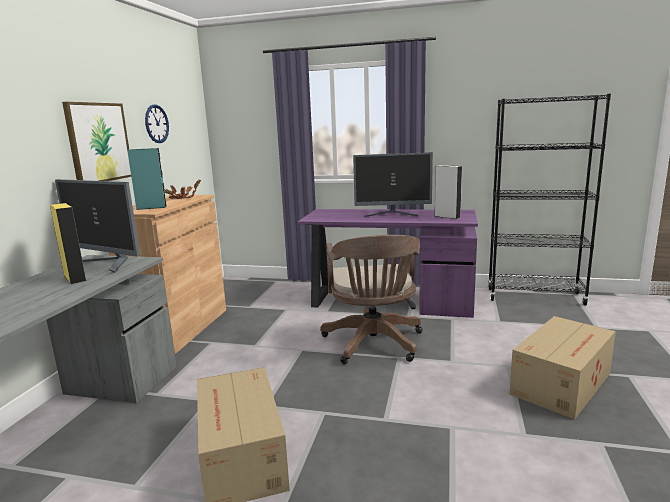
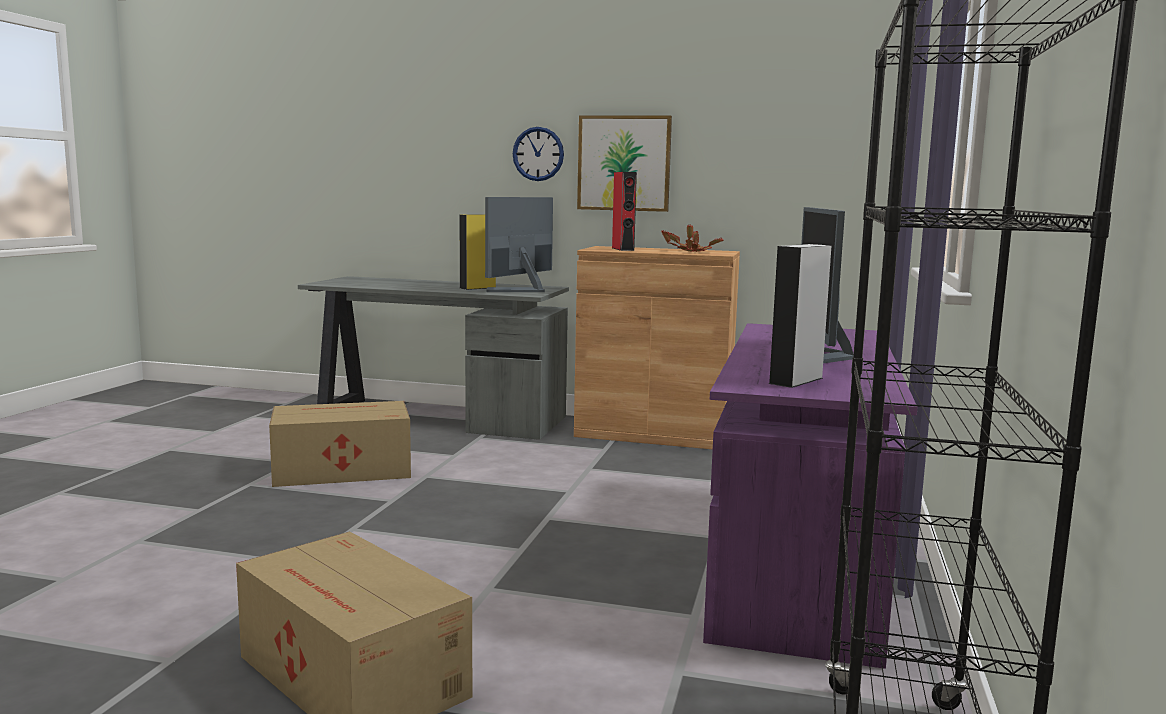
camera: 90 degrees right, 5 degrees down
(151, 207) = (623, 249): turquoise speaker -> red speaker
(156, 124) = (750, 144): wall clock -> wall clock (538, 154)
(374, 344) = (574, 535): brown office chair -> none

